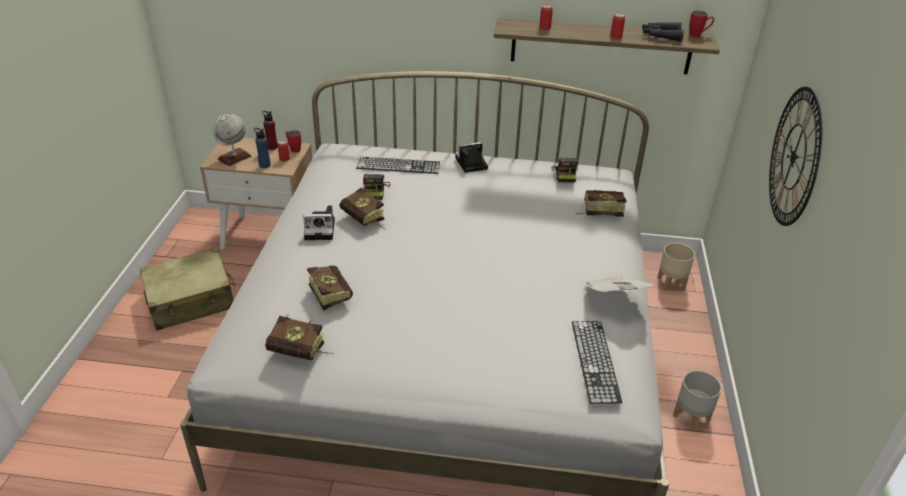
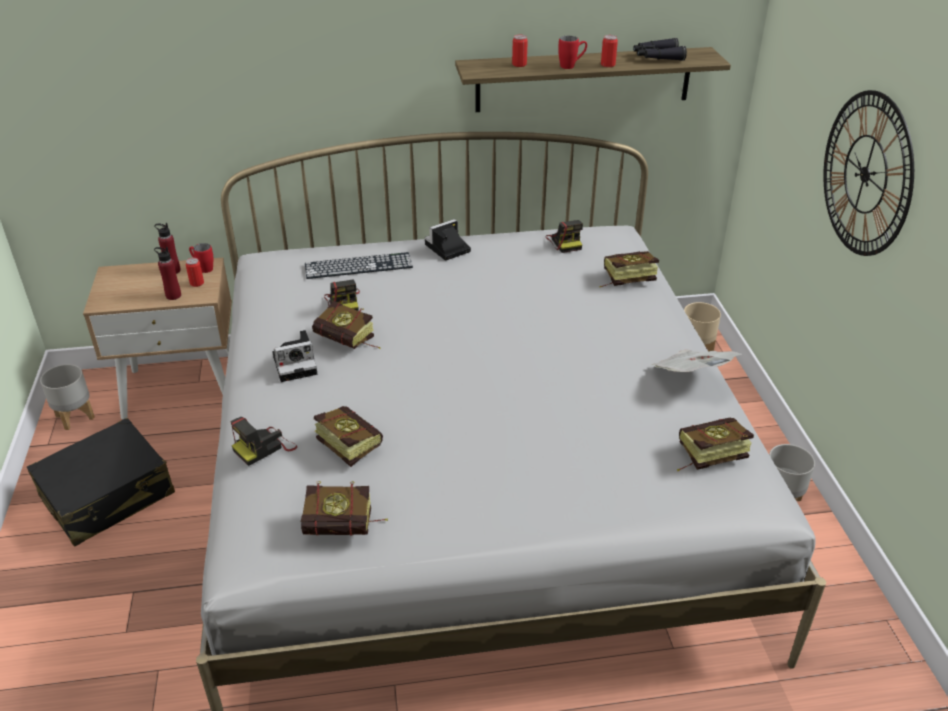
camera: 15 degrees left, 0 degrees up
(190, 240) = (75, 416): none -> grey planter
(191, 300) = (108, 495): beige suitcase -> black suitcase
(234, 158) = (127, 293): globe -> none
(264, 165) = (173, 295): blue bottle -> red bottle
(272, 284) = (265, 447): none -> camera
(595, 360) = (705, 456): keyboard -> book
(698, 35) = (697, 51): red mug -> red mug (571, 66)

